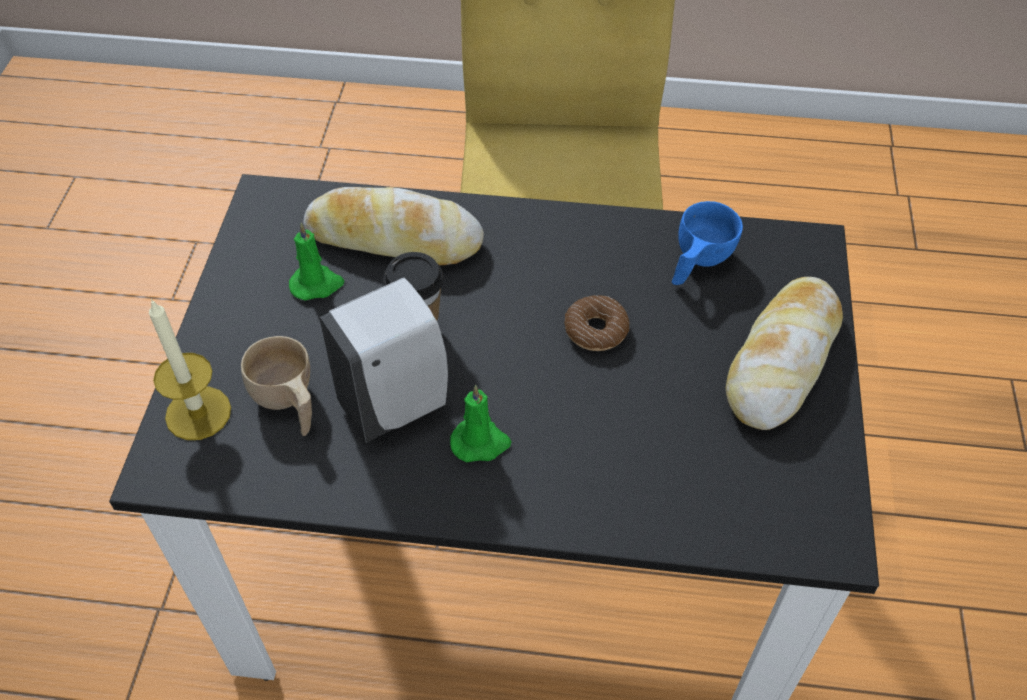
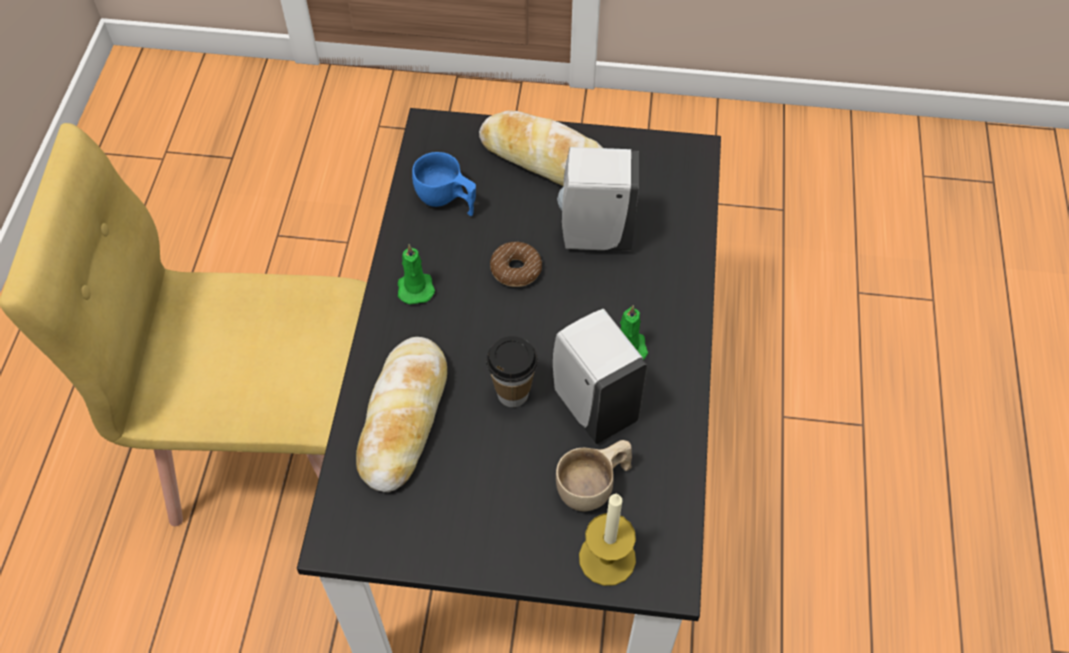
camera: 90 degrees left, 5 degrees up
(317, 284) = (459, 478): green candle -> green candle (415, 287)
(657, 411) = (593, 235): none -> white soap dispenser

